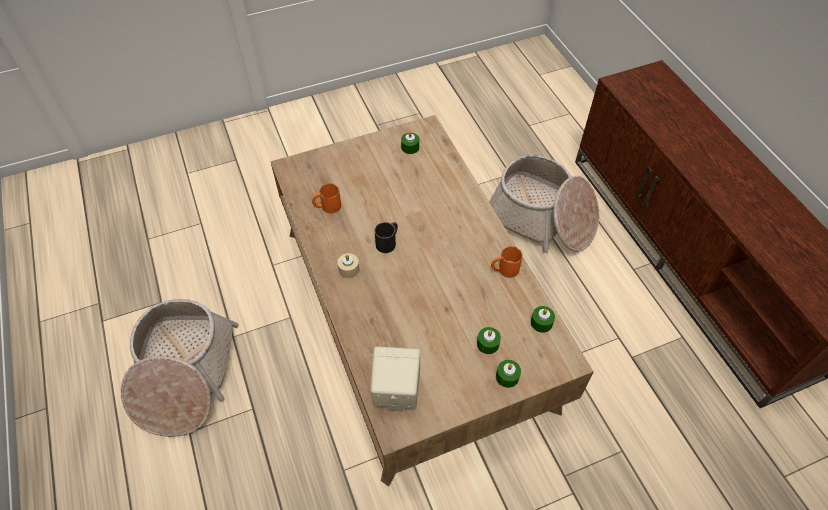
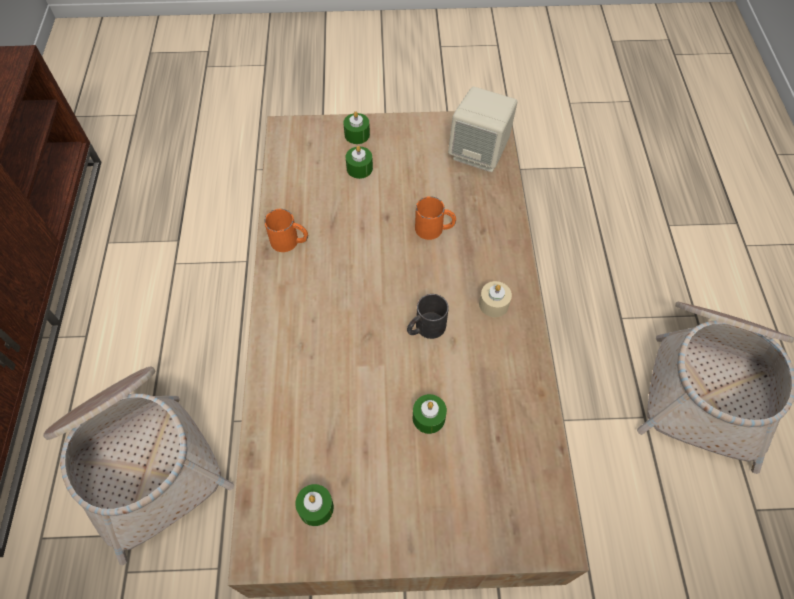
camera: 160 degrees left, 5 degrees up
(327, 206) = (501, 422): orange mug -> orange mug (434, 229)
(541, 322) = (287, 171): green candle -> green candle (428, 417)

